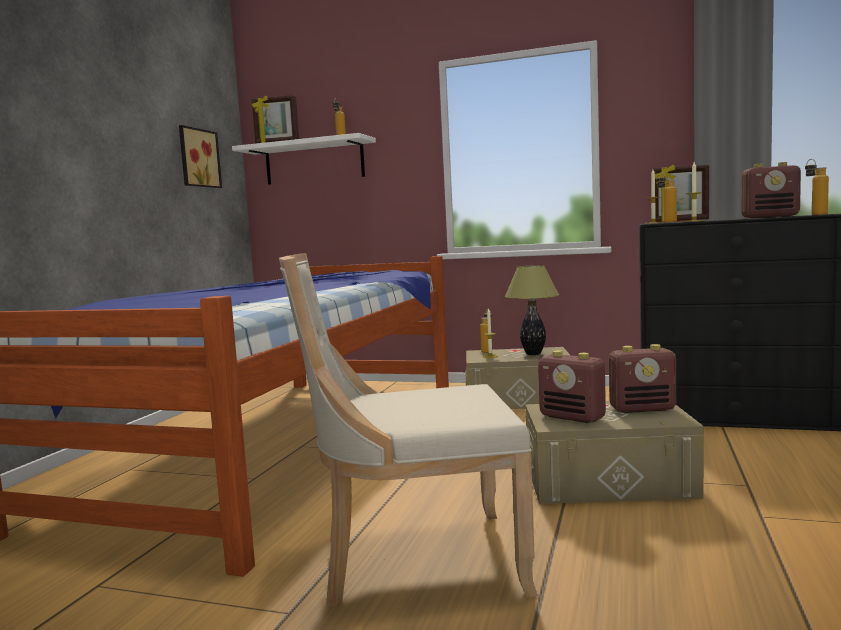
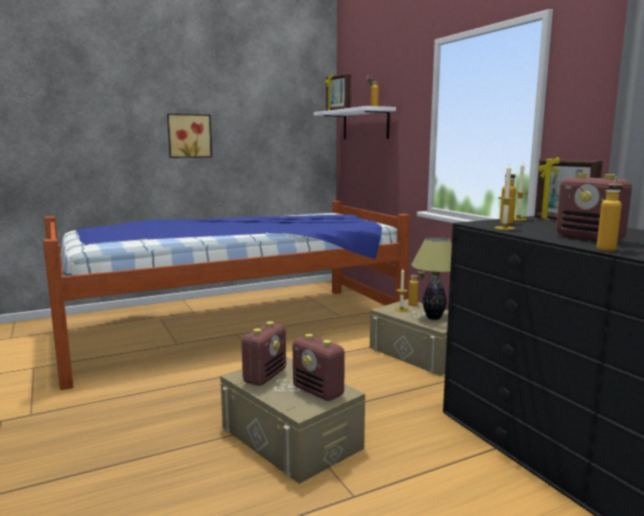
camera: 45 degrees right, 5 degrees up
(197, 158) = (284, 122): picture -> picture (189, 136)
(413, 561) = (106, 421): beige chair -> none
(573, 417) = (265, 376): radio -> radio turned 150 degrees counterclockwise

